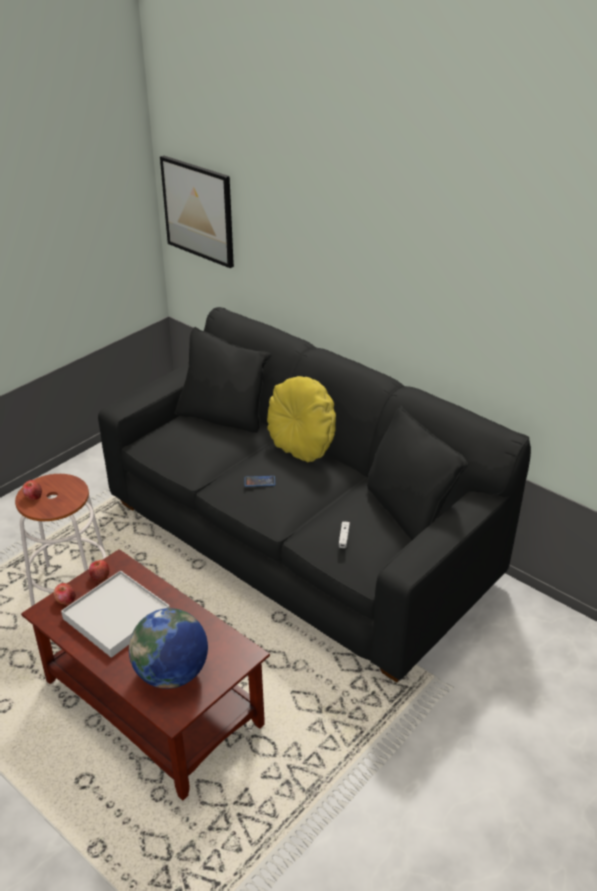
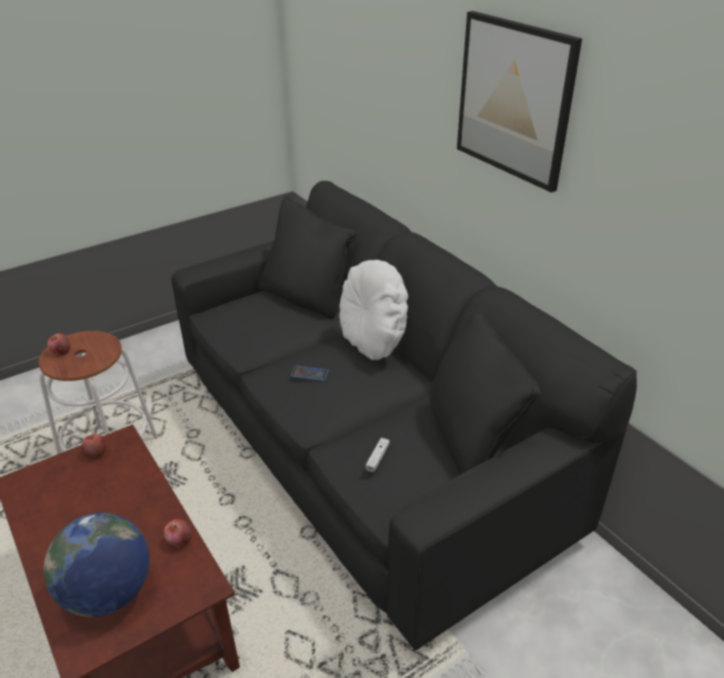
camera: 15 degrees right, 0 degrees up
(66, 600) = (46, 473): apple -> apple (179, 540)
(117, 616) = (88, 504): white tray -> none
(198, 211) = (315, 73): picture -> picture (514, 100)
(301, 449) = (372, 344): yellow pillow -> white pillow

